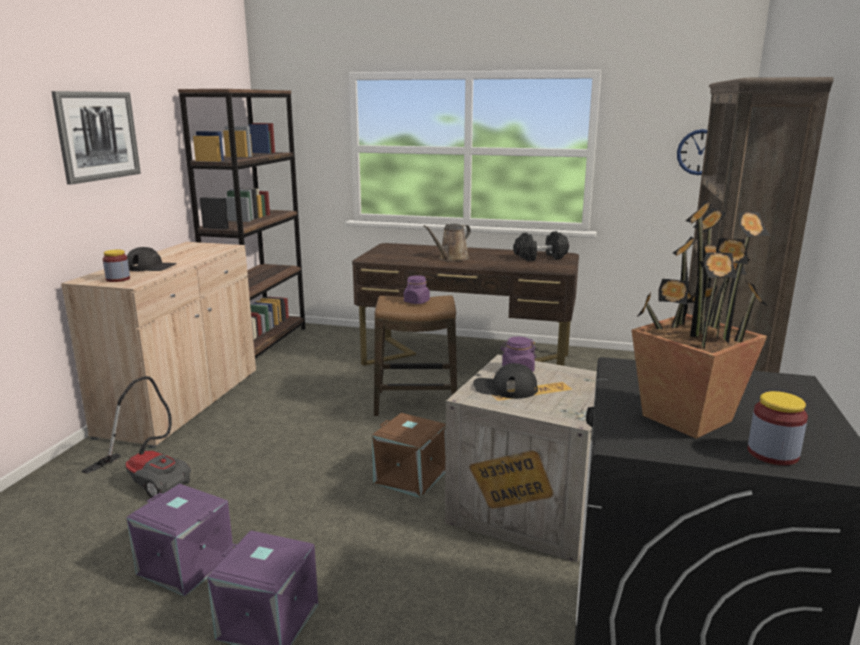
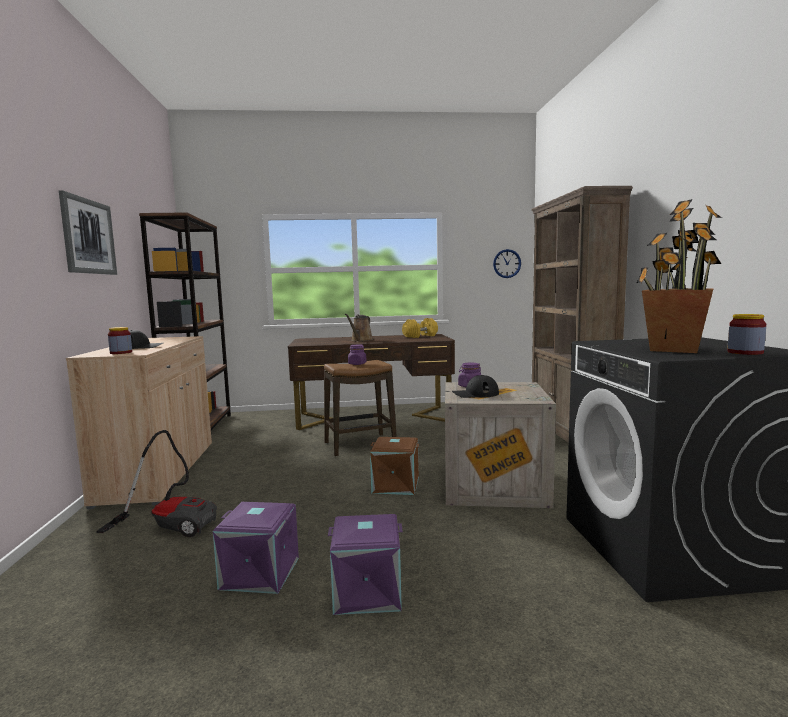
camera: 20 degrees left, 10 degrees down
(540, 257) = (420, 336): black dumbbell -> yellow dumbbell

